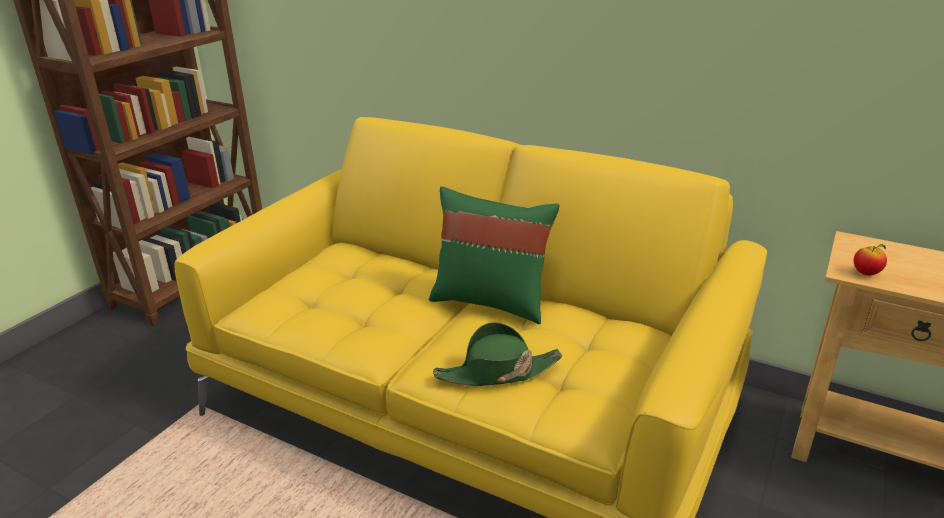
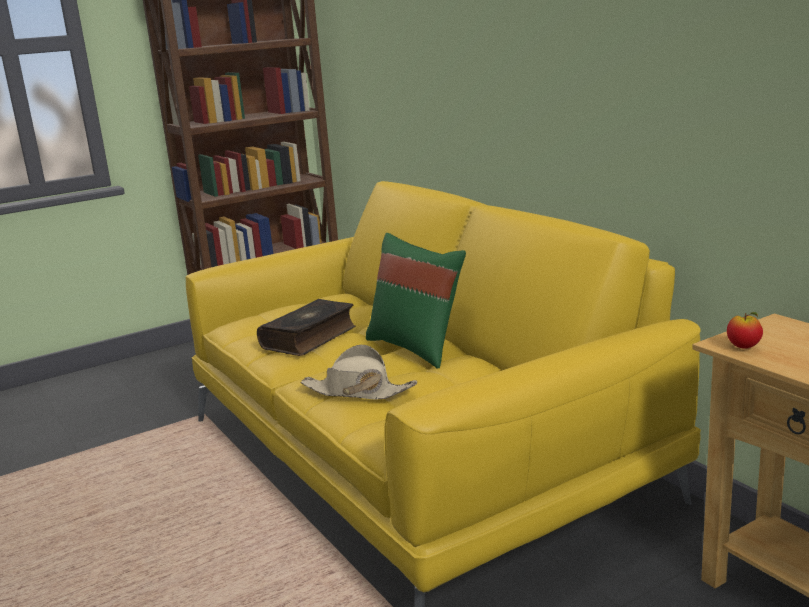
camera: 30 degrees right, 10 degrees down
(370, 311) = (310, 338): none -> book
(497, 372) = (358, 391): green hat -> beige hat

